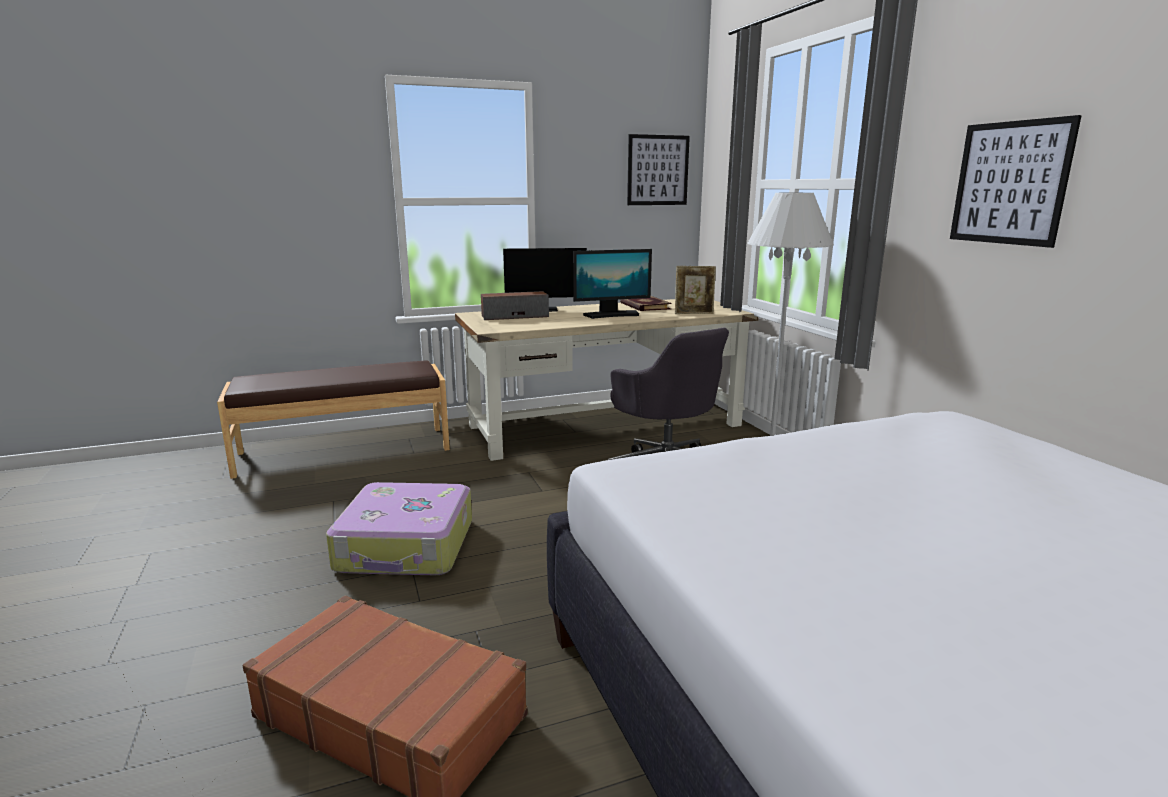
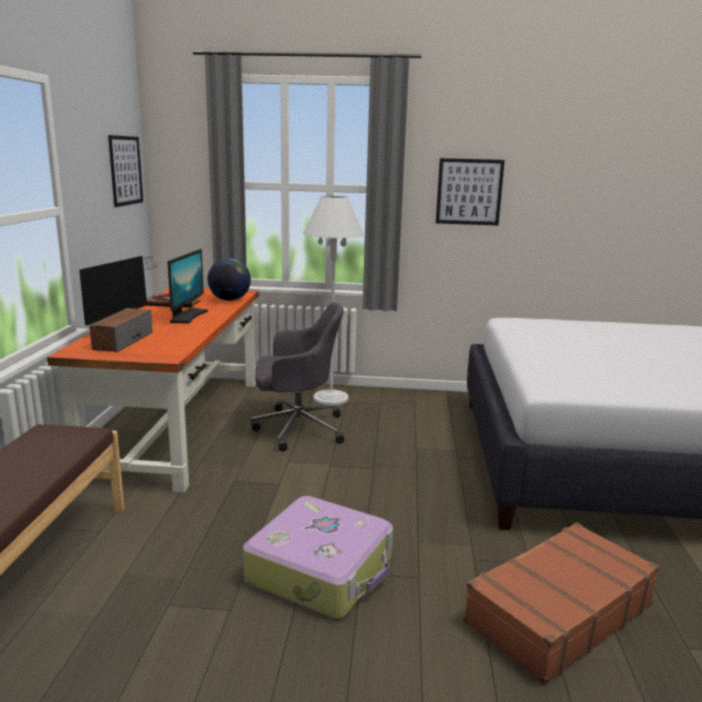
camera: 65 degrees left, 0 degrees up
(606, 425) = (181, 424): beige desk -> orange desk
(694, 313) = (229, 300): picture frame -> globe

